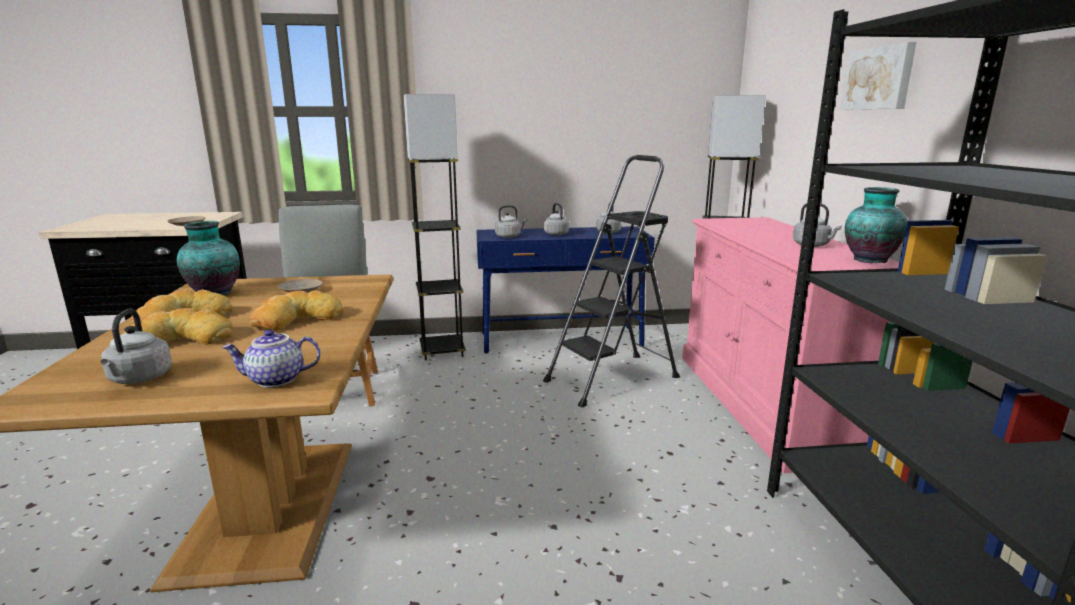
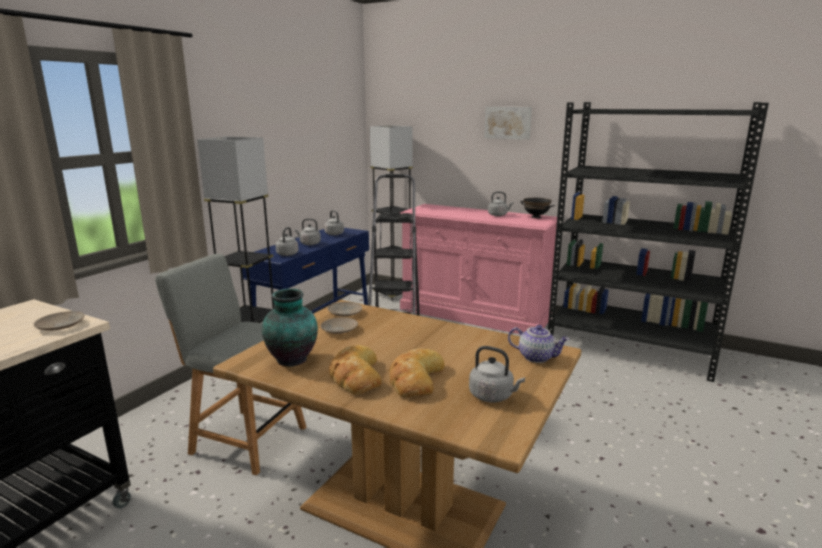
camera: 55 degrees left, 0 degrees up
(275, 380) = (537, 357): teapot -> teapot turned 90 degrees counterclockwise
(296, 319) = (417, 339): bread -> none
(351, 282) = (344, 313): none -> beige plate
(868, 260) = (535, 217): vase -> black bowl

